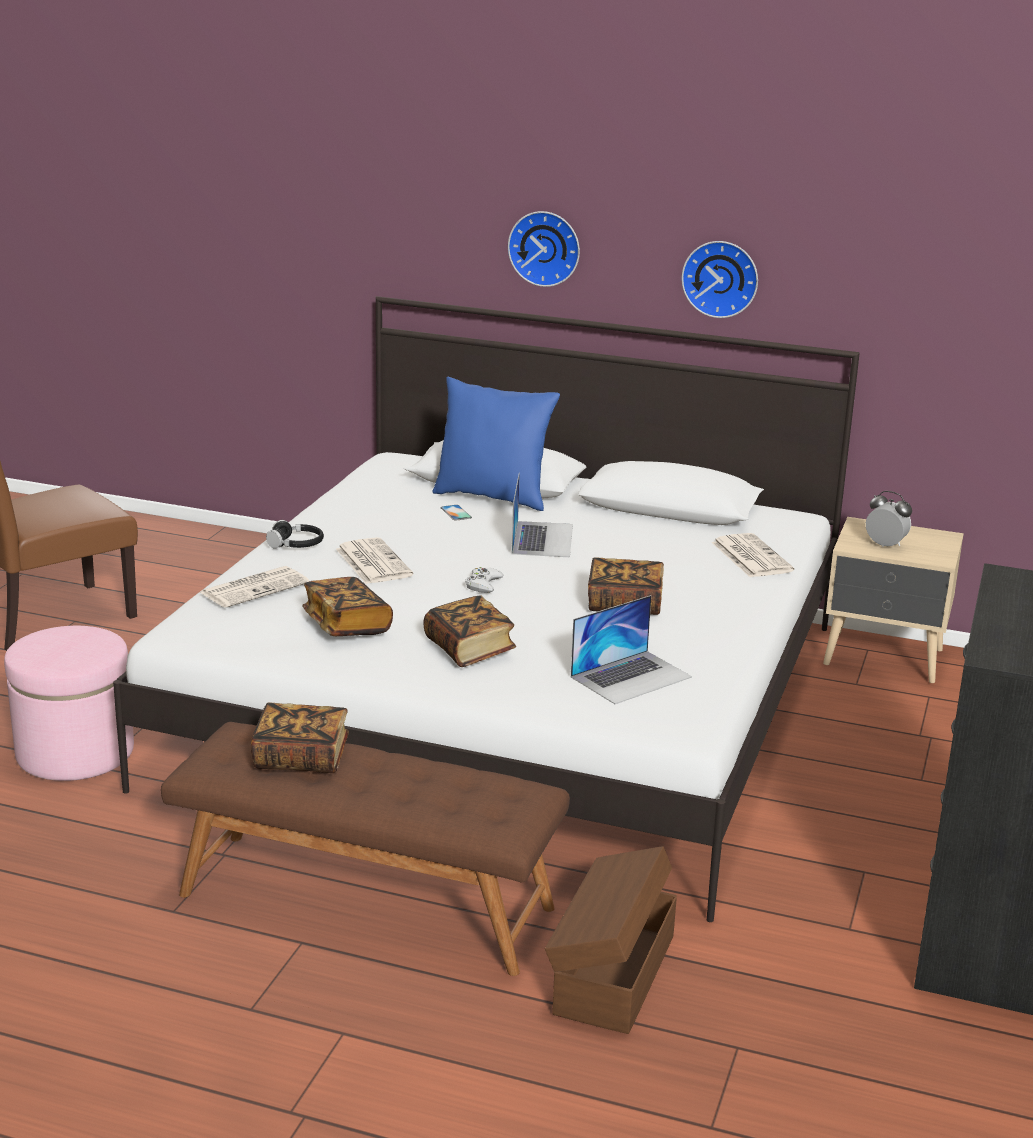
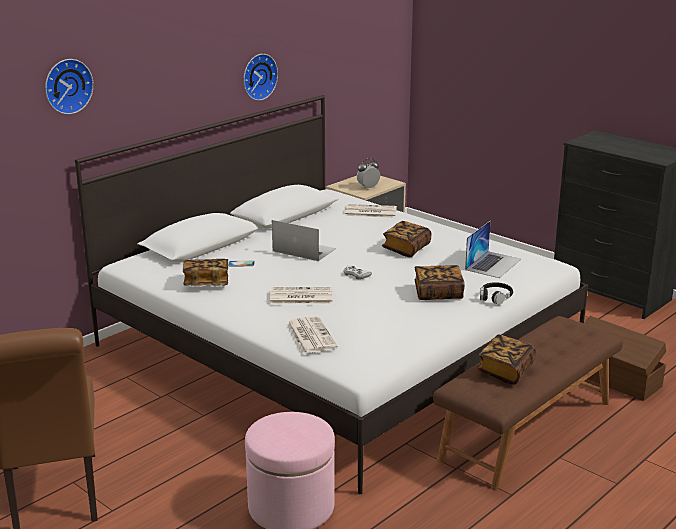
camera: 65 degrees left, 0 degrees up
(296, 544) = (246, 315): black headphones -> black headphones (495, 297)
(347, 625) = (389, 317): book -> book (206, 283)
(493, 497) = (226, 250): blue pillow -> none
(545, 248) = (169, 88): wall clock -> wall clock (67, 86)
(631, 677) = (493, 264): laptop -> laptop turned 45 degrees clockwise

